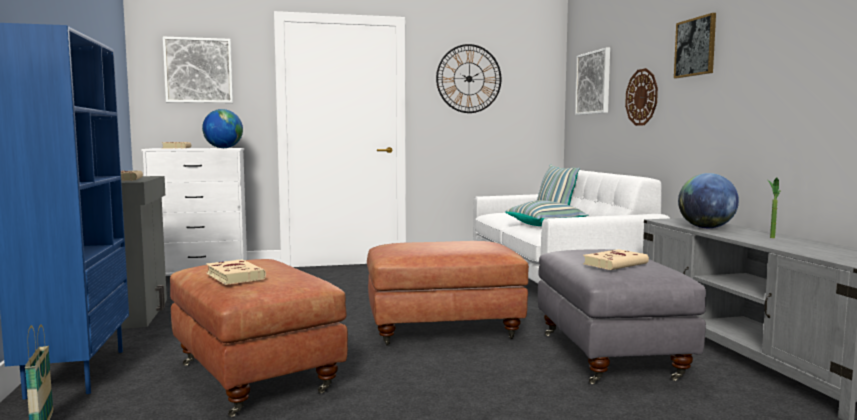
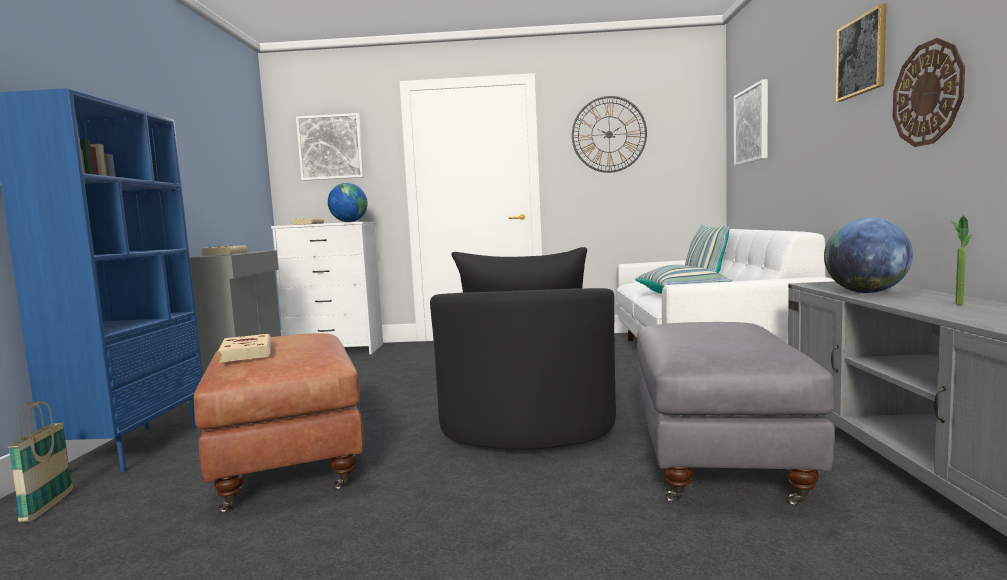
camera: 15 degrees right, 0 degrees up
(443, 332) = (528, 419): brown ottoman -> black armchair
(616, 264) = (711, 341): beige book -> none
(642, 97) = (802, 133): wall clock -> wall clock (928, 94)

